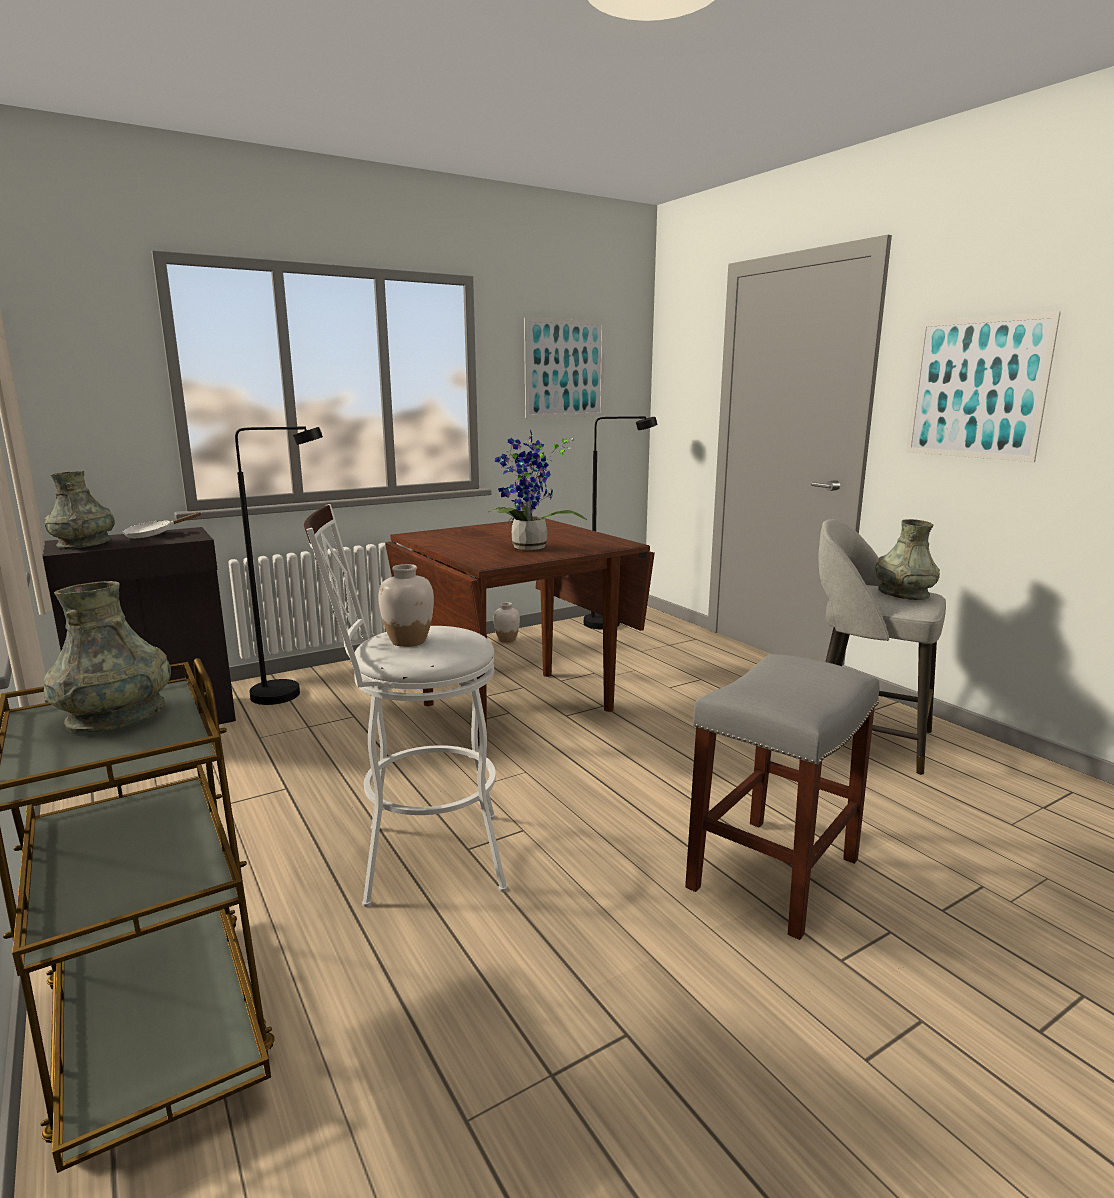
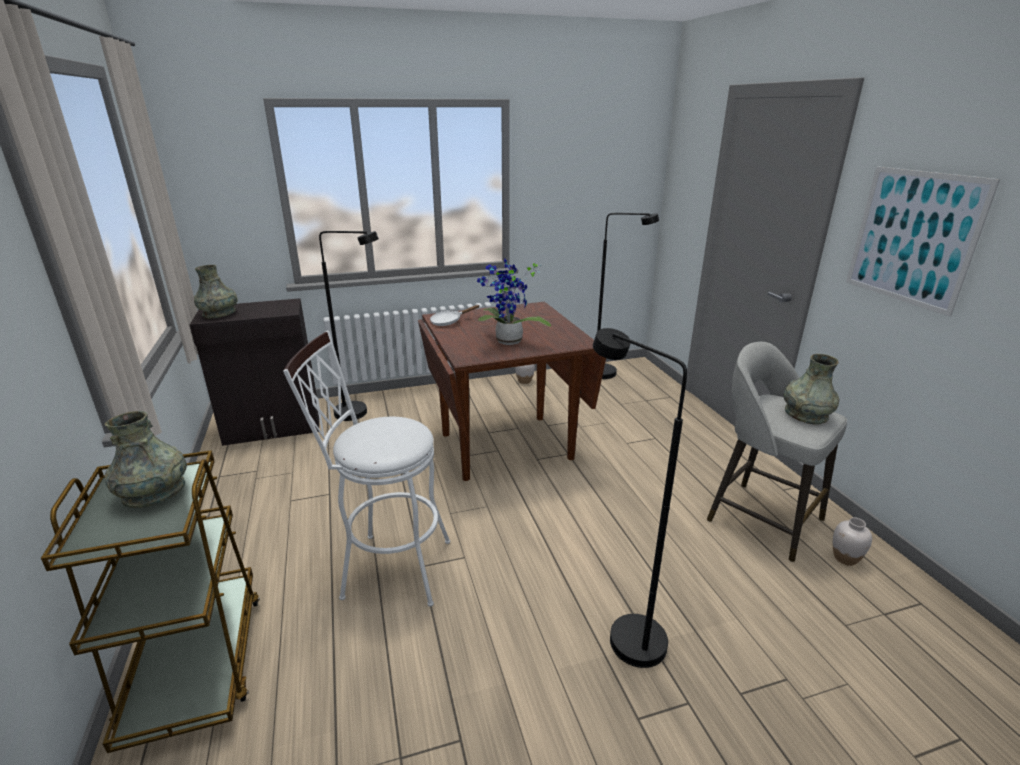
camera: 15 degrees right, 10 degrees up
(154, 535) = (266, 306): white frying pan -> white frying pan (449, 322)
(408, 641) = (371, 436): white vase -> white vase (845, 558)
(565, 369) = (586, 171): picture -> none
(774, 875) = (624, 633): grey stool -> black floor lamp

